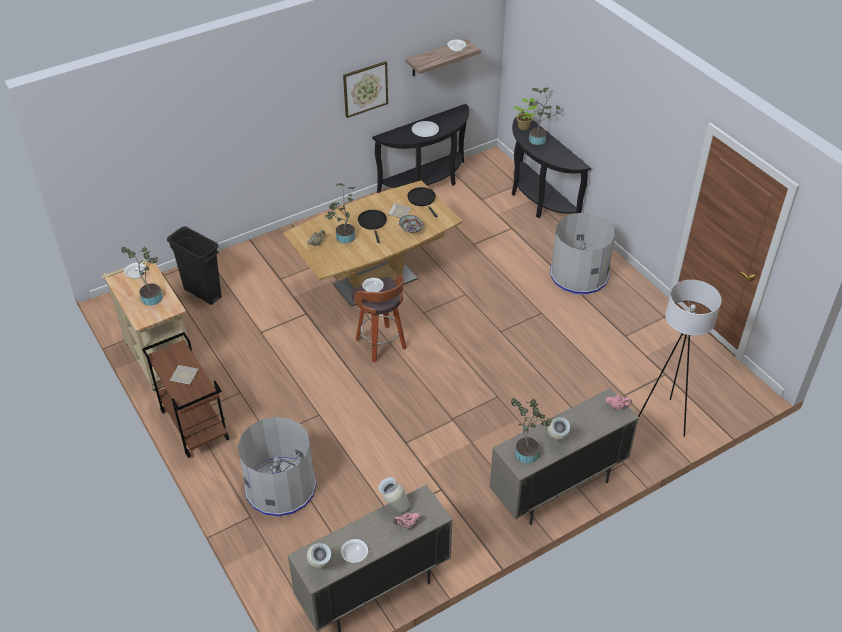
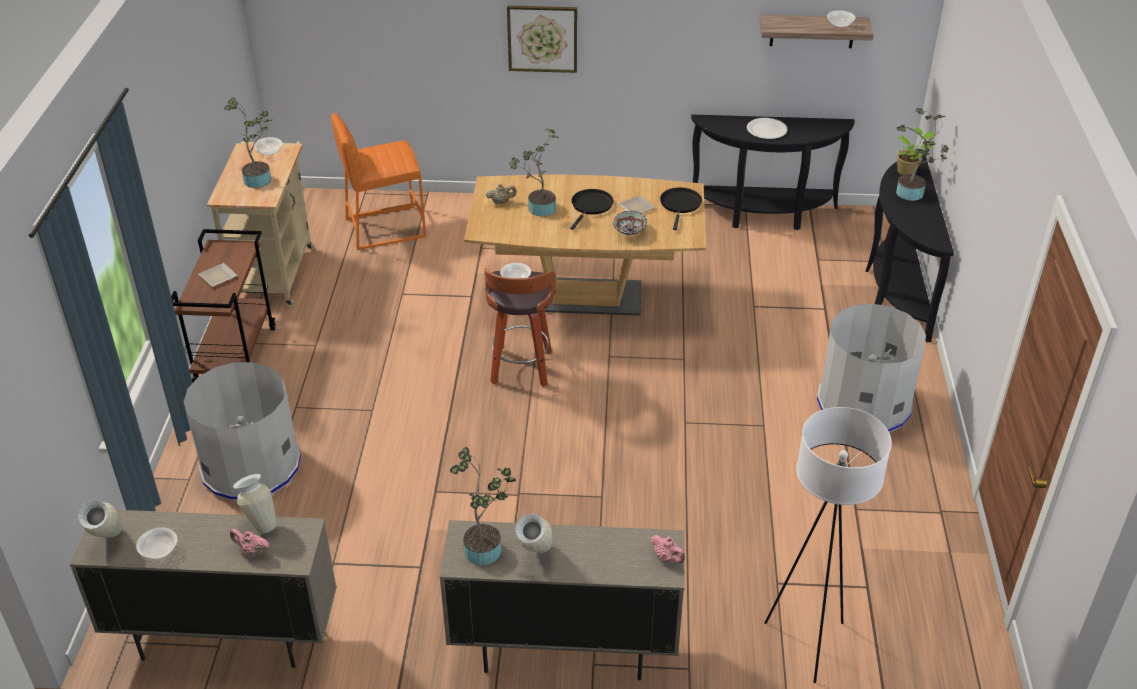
camera: 35 degrees right, 5 degrees down
(202, 293) = (384, 227): black trash can -> orange stool
(365, 89) = (689, 39): picture -> picture (542, 38)

